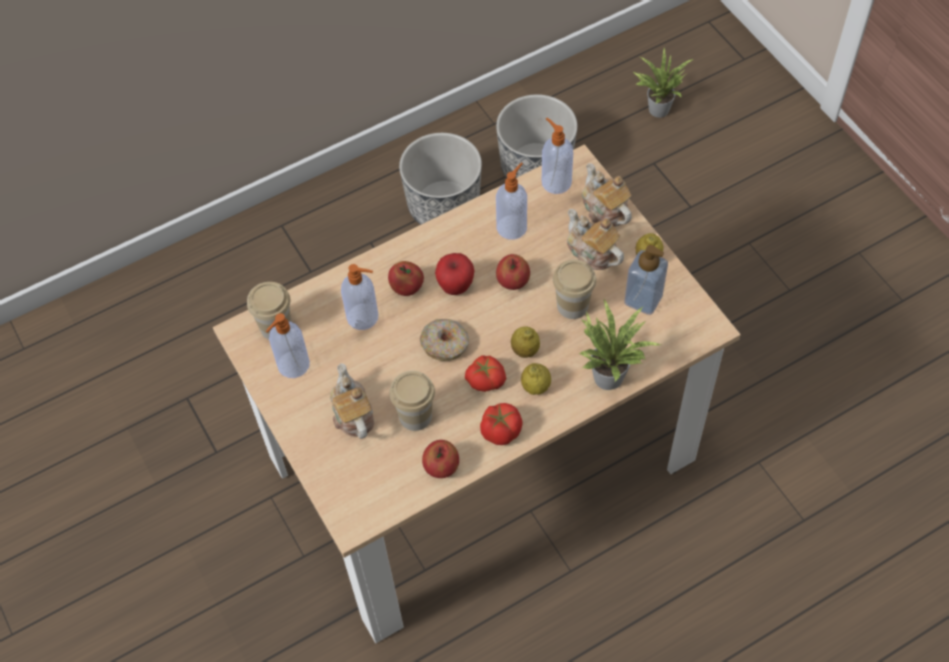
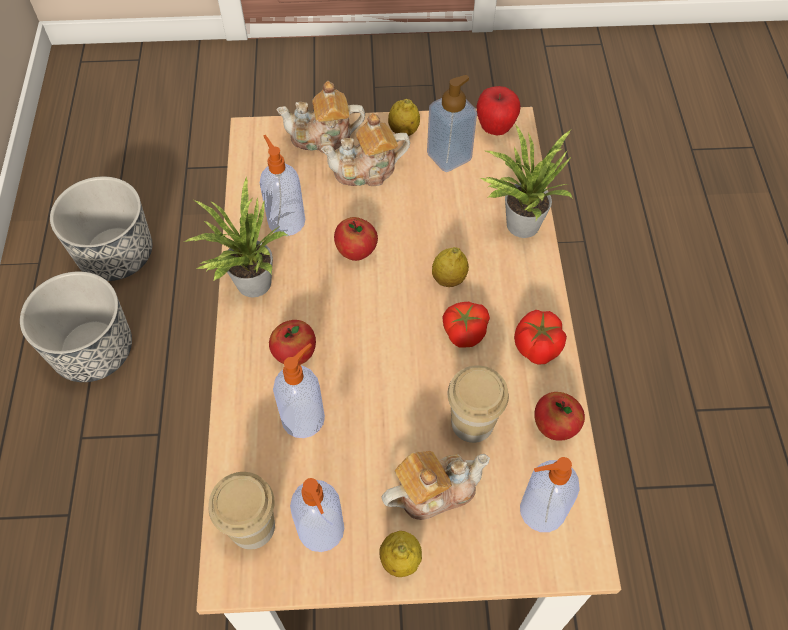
camera: 65 degrees left, 0 degrees up
(352, 414) = (433, 490): teapot -> teapot turned 150 degrees clockwise
(445, 344) = (395, 349): donut -> none
(455, 286) = (326, 306): apple -> apple (495, 128)
(535, 387) = (499, 290): lemon -> lemon (400, 560)
(555, 181) = (258, 160): soap dispenser -> soap dispenser (540, 510)
(572, 305) = (419, 214): cup -> none
(657, 107) = (133, 137): potted plant -> potted plant (249, 283)

